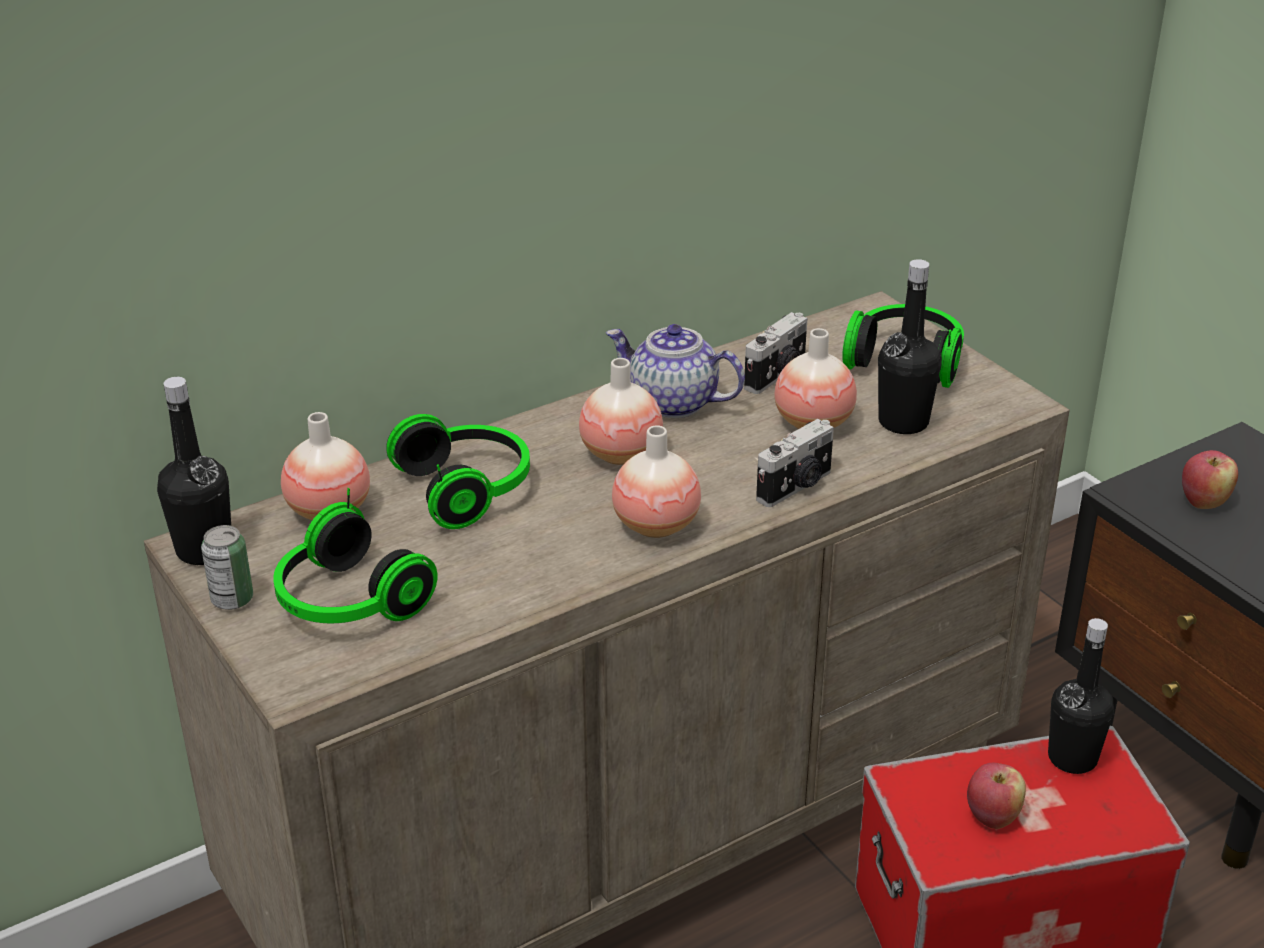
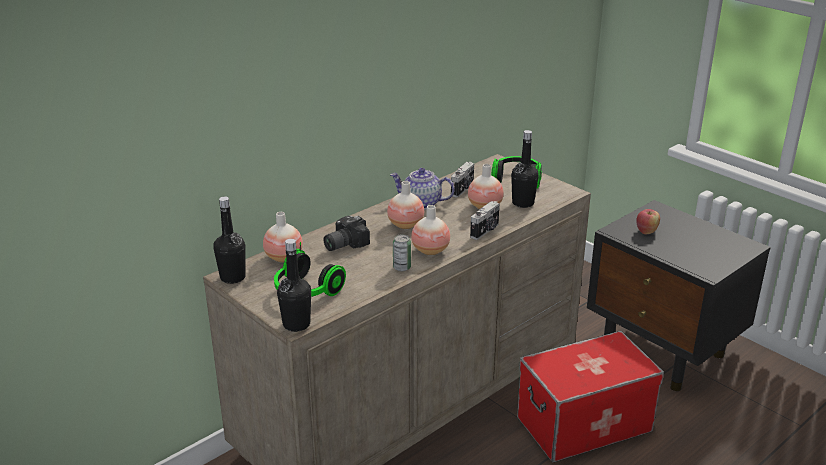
camera: 10 degrees left, 5 degrees down
(232, 599) = (253, 295): can -> can (402, 267)
(468, 489) = (343, 244): headphones -> camera
(992, 816) = (579, 370): apple -> none
(1072, 758) = (607, 344): black bottle -> black bottle (296, 324)

